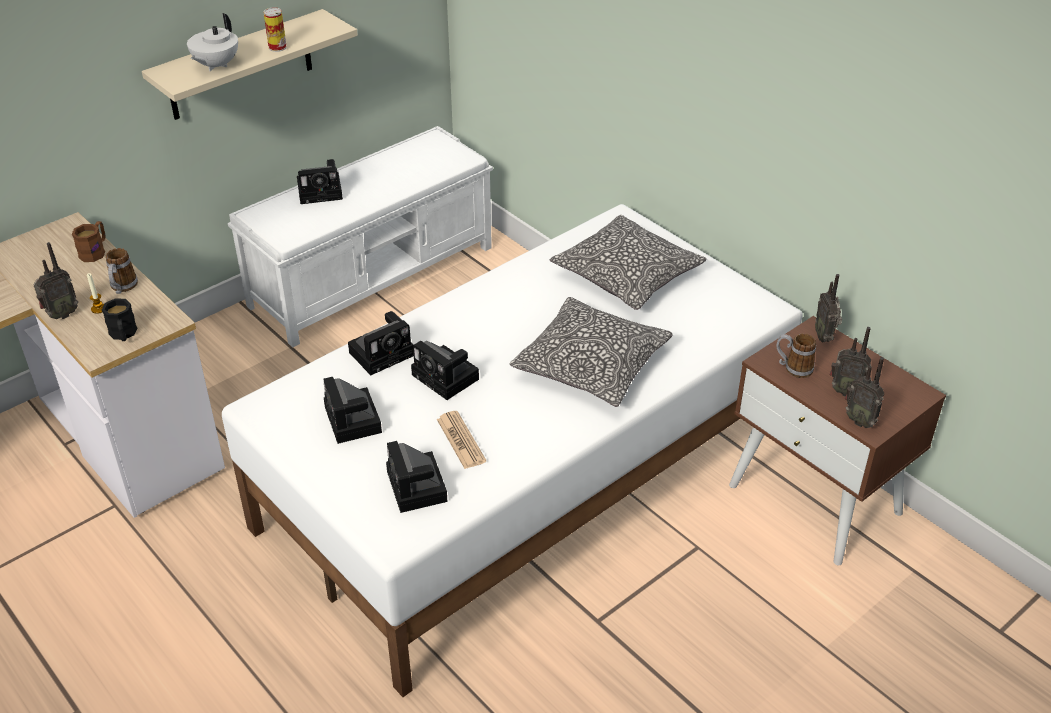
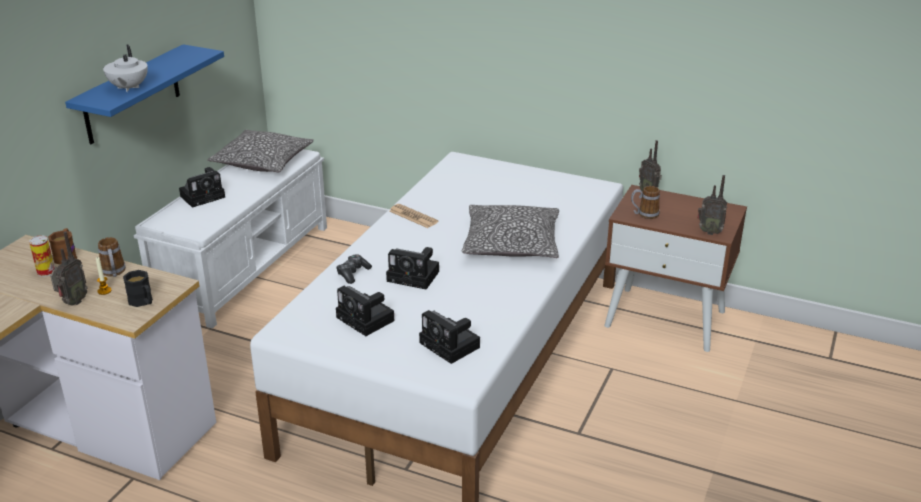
camera: 25 degrees left, 10 degrees down
(240, 66) = (132, 95): beige shelf -> blue shelf
(277, 47) = (170, 70): can -> can (46, 272)
(384, 352) = (353, 273): camera -> game controller
(461, 440) = (457, 310): newspaper -> newspaper (413, 216)
(627, 275) = (491, 189): pillow -> pillow (263, 162)
(845, 391) = (686, 219): radio -> none

